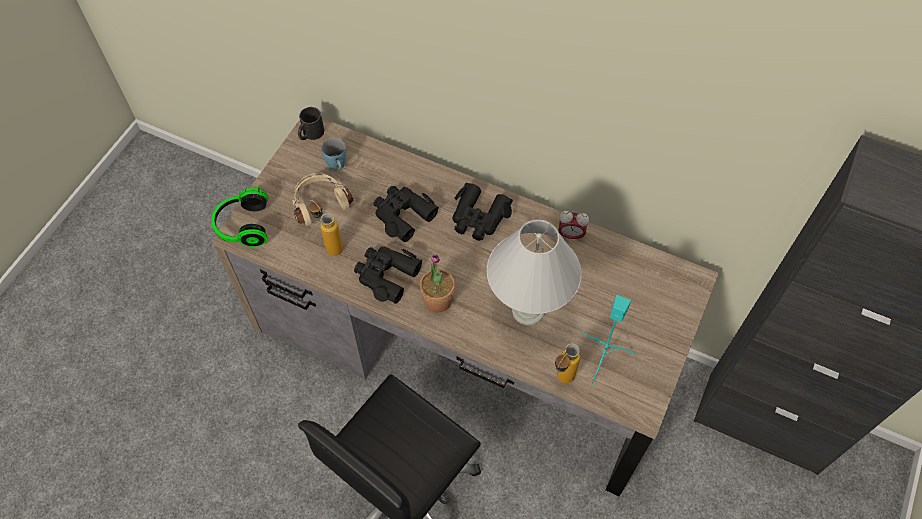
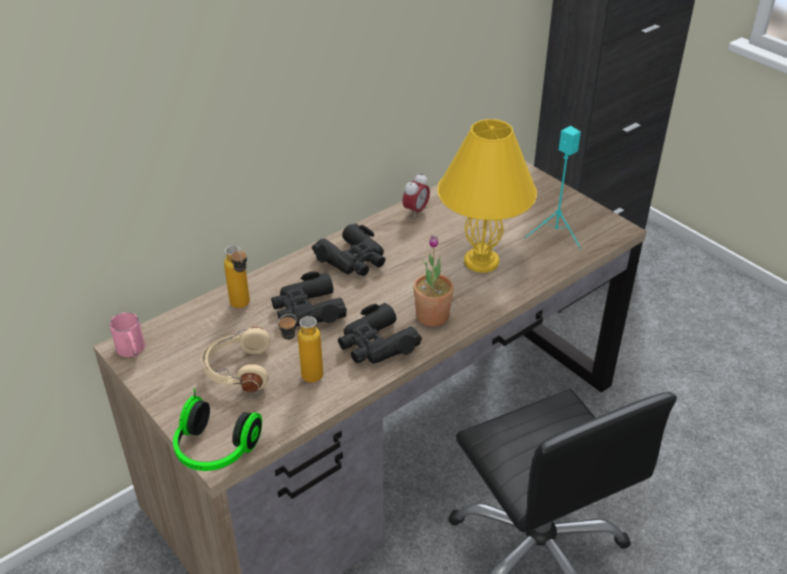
camera: 65 degrees left, 20 degrees down
(310, 134) = (132, 350): black mug -> pink mug
(338, 166) = (200, 341): blue mug -> none
(528, 311) = (482, 262): white table lamp -> yellow table lamp
(561, 381) = (568, 265): bottle -> bottle (243, 307)

